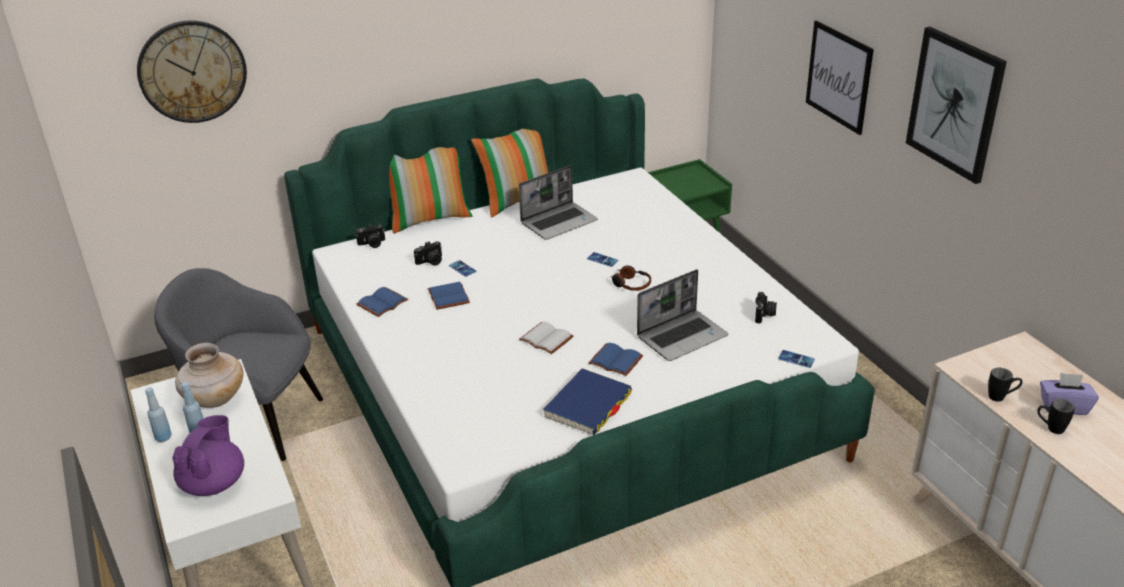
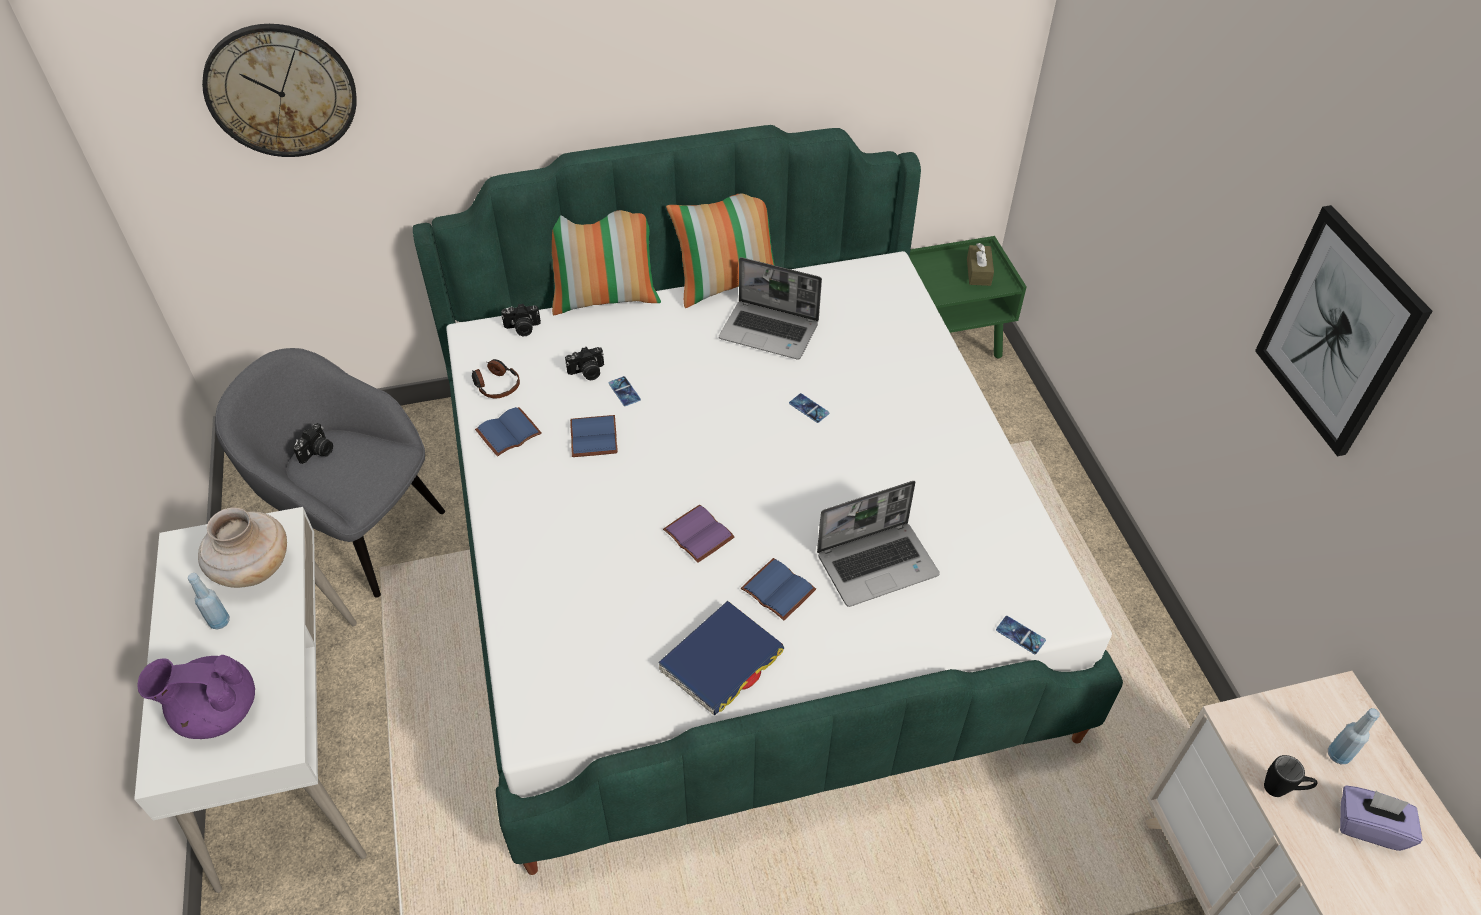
camera: 10 degrees right, 15 degrees up
(163, 437) = (176, 622): blue bottle -> blue bottle (1338, 755)
(214, 483) = (216, 711): purple teapot -> purple teapot turned 120 degrees counterclockwise
(547, 339) = (700, 534): white book -> purple book
(559, 222) = (770, 331): laptop -> laptop turned 45 degrees clockwise
(630, 284) = (834, 458): headphones -> headphones (496, 385)
(695, 181) = (978, 272): none -> brown tissue box
(764, 315) = (999, 546): camera -> camera (318, 452)
(838, 77) = (1187, 213): picture -> none
(1050, 428) = (1337, 864): black mug -> none

